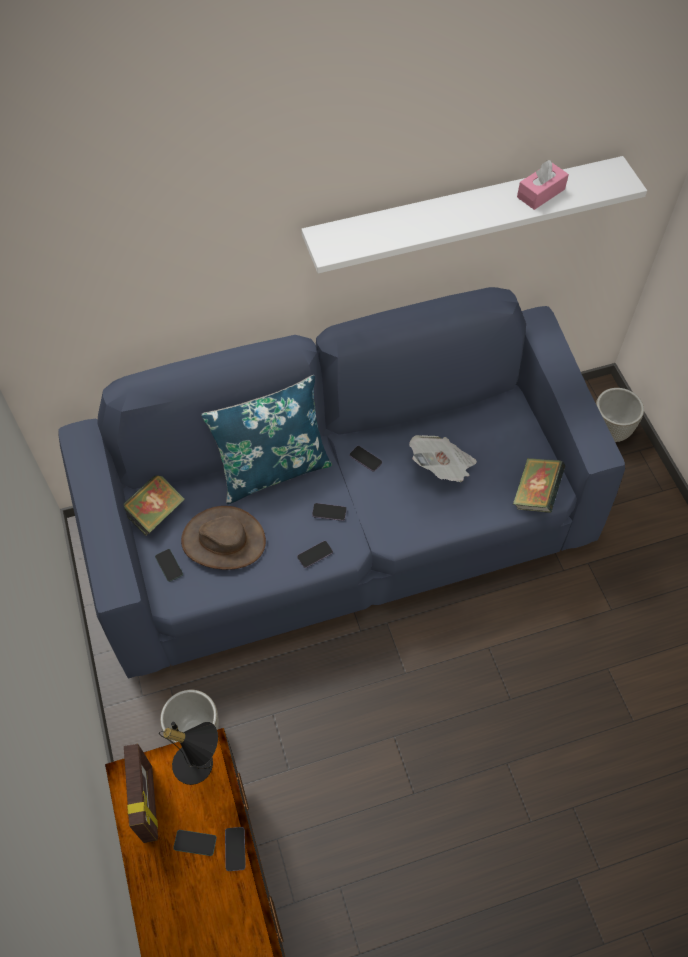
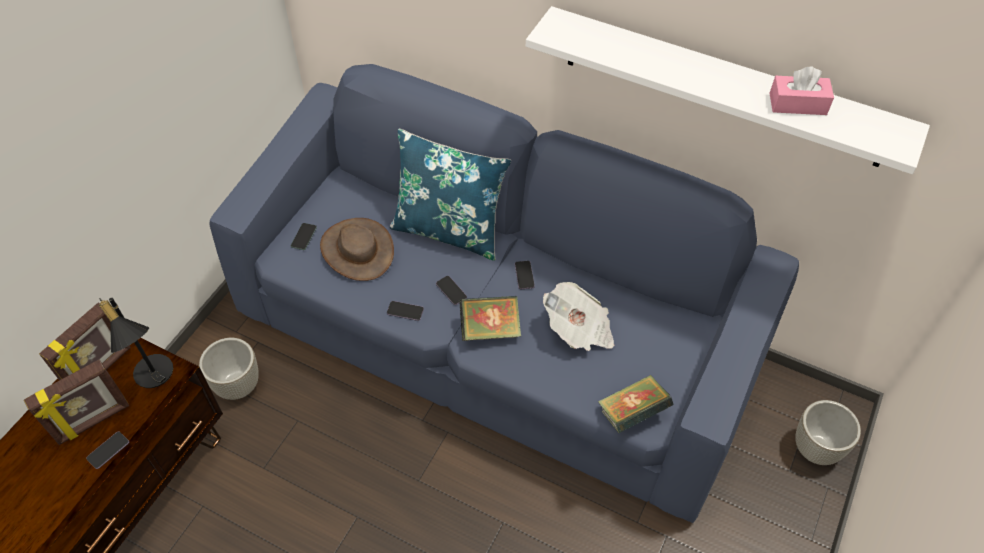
camera: 45 degrees right, 5 degrees down
(155, 513) = (337, 196): book -> book (490, 329)
(195, 843) = (93, 422): phone -> picture frame

